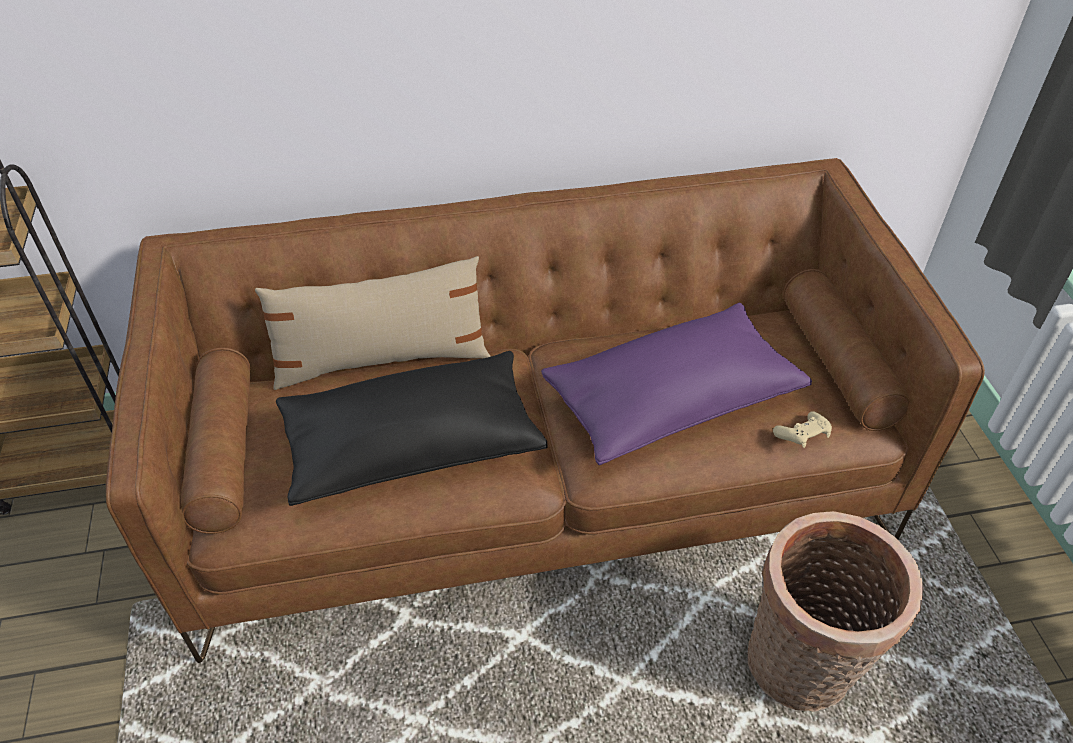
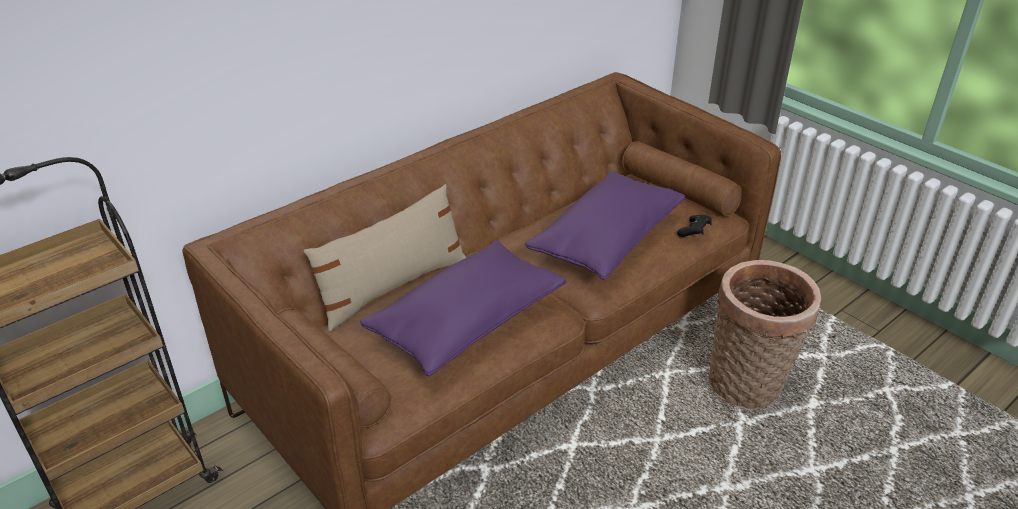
camera: 30 degrees left, 10 degrees down
(412, 446) = (467, 323): black pillow -> purple pillow
(802, 436) = (694, 232): beige game controller -> black game controller

